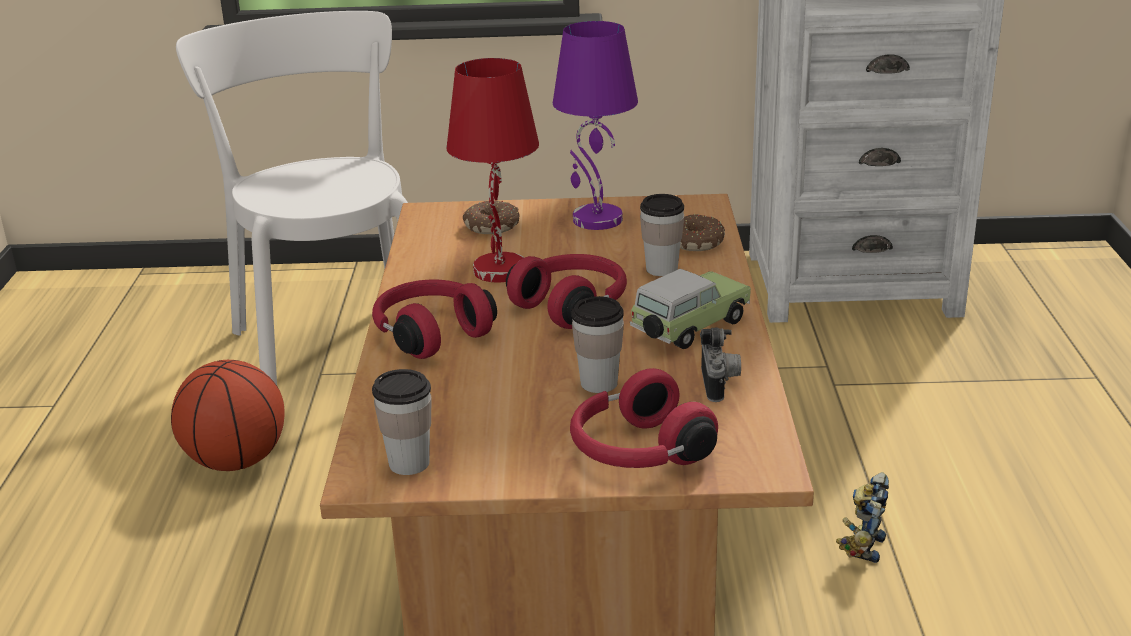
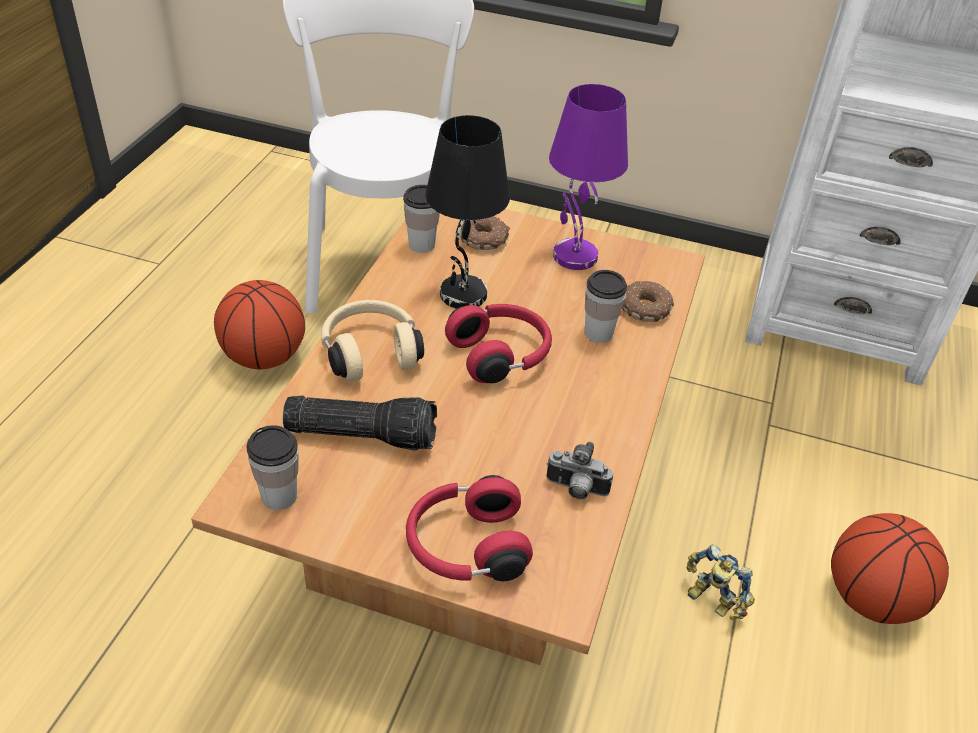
camera: 15 degrees right, 15 degrees up
(430, 334) = (370, 352): red headphones -> beige headphones
(467, 395) = (363, 433): none -> flashlight
(501, 271) = (463, 295): red table lamp -> black table lamp
(599, 383) = (475, 454): cup -> cup (421, 245)
(687, 329) = (583, 413): toy car -> none
(720, 385) = (575, 490): camera -> camera turned 90 degrees clockwise
(861, 546) = (711, 602): toy robot -> toy robot turned 90 degrees counterclockwise
(1017, 500) = (870, 599): none -> basketball

